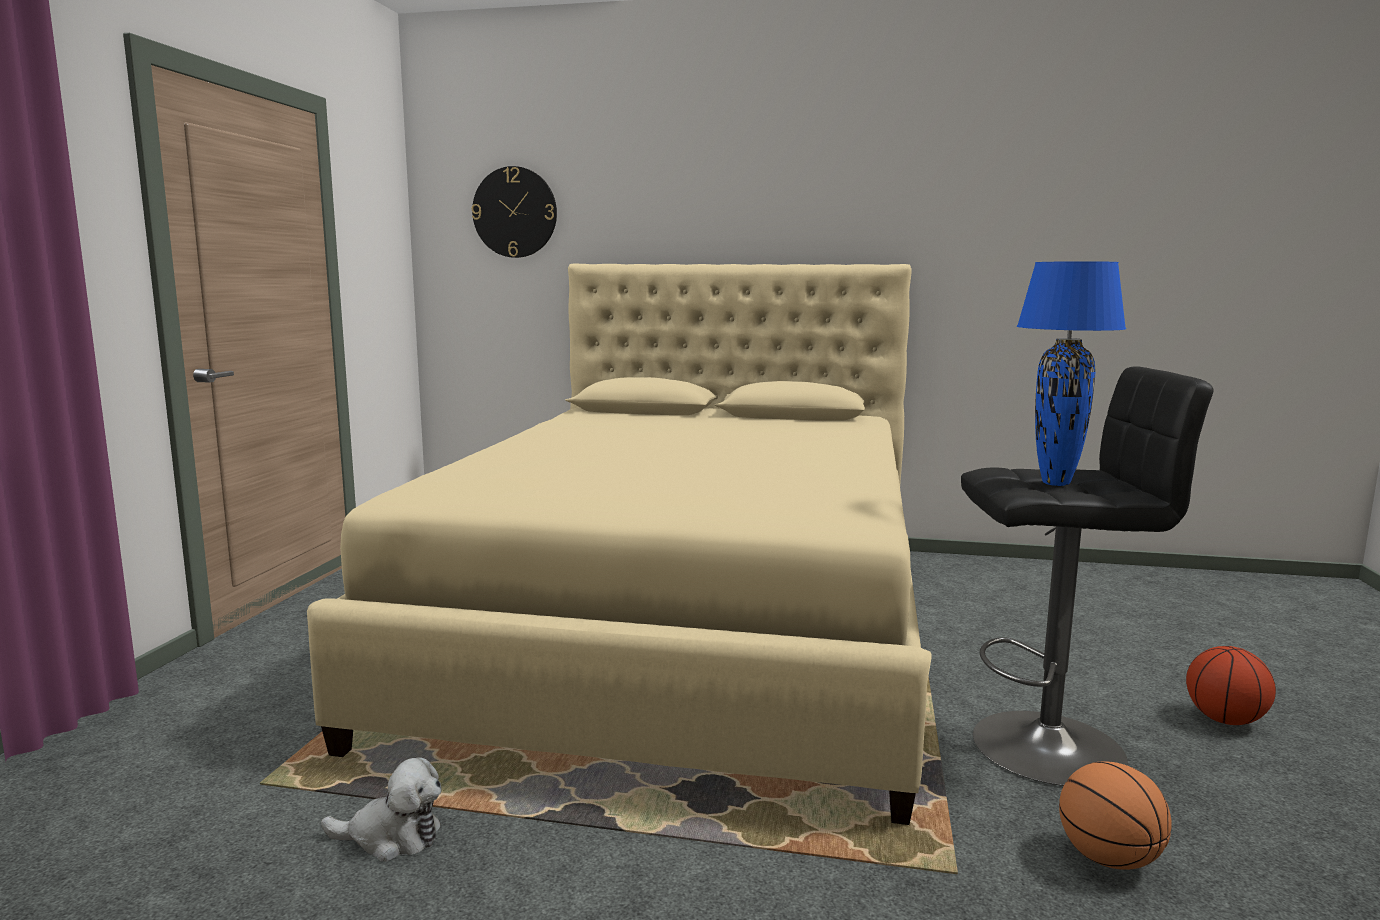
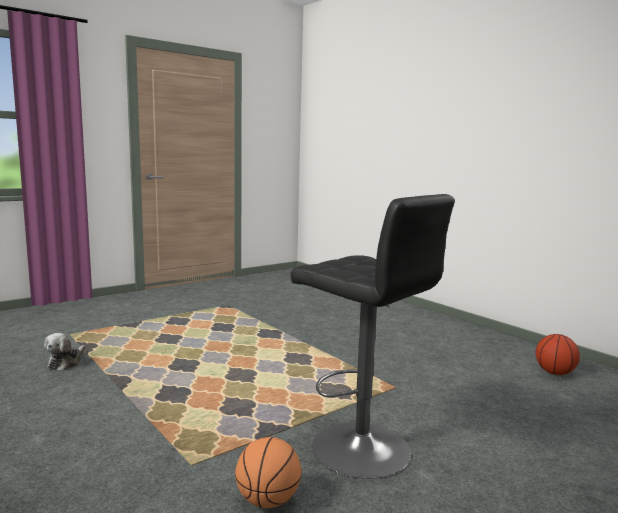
camera: 40 degrees right, 0 degrees up
(391, 837) = (66, 362): plush toy -> plush toy turned 60 degrees clockwise
(515, 212) = (338, 105): wall clock -> none
(687, 626) = (309, 335): beige bed -> none
(1055, 483) = (362, 267): blue table lamp -> none
(1225, 720) = (521, 493): basketball -> basketball (555, 373)

